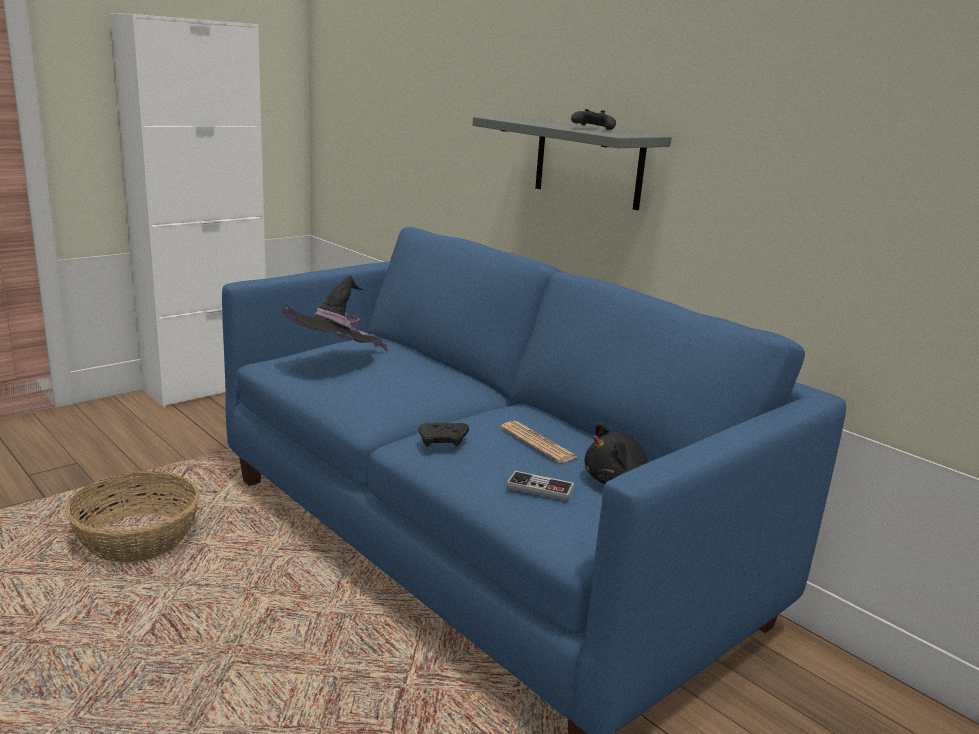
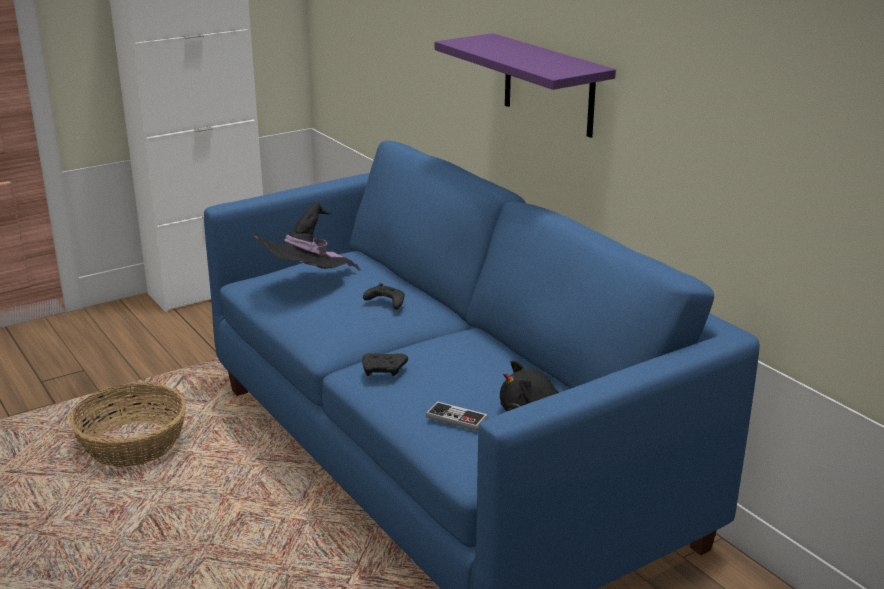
camera: 10 degrees right, 5 degrees up
(538, 443) = (471, 373): newspaper -> none
(588, 162) = (548, 85): grey shelf -> purple shelf
(593, 129) = (541, 60): black game controller -> black game controller (385, 303)

